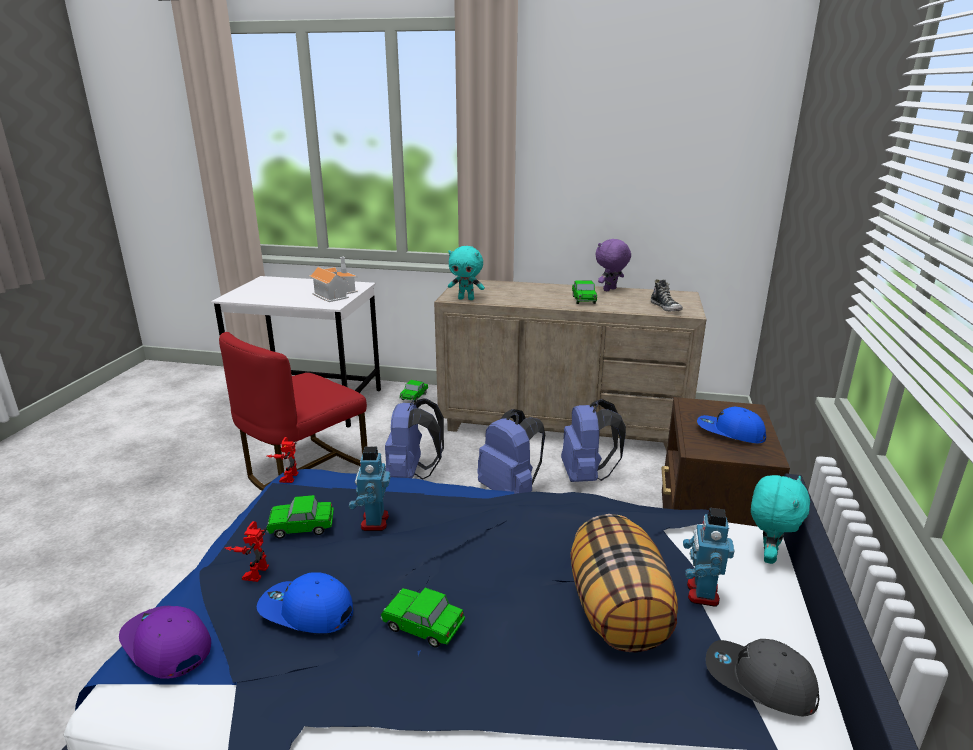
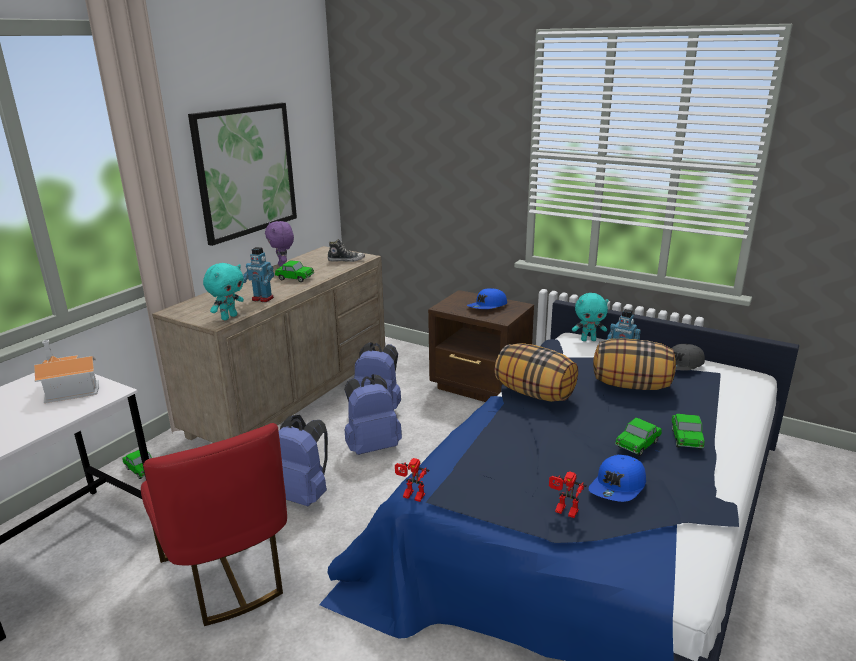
camera: 70 degrees left, 0 degrees up
(166, 645) = (642, 558): purple cap -> none
(301, 527) = (511, 486): toy car -> toy car (686, 439)
(374, 522) = (515, 452): toy robot -> toy robot (262, 299)
(524, 517) = (535, 393): none -> pillow
(619, 180) = (245, 171): none -> picture
(767, 555) = (588, 340): turquoise plush toy -> turquoise plush toy turned 135 degrees clockwise

